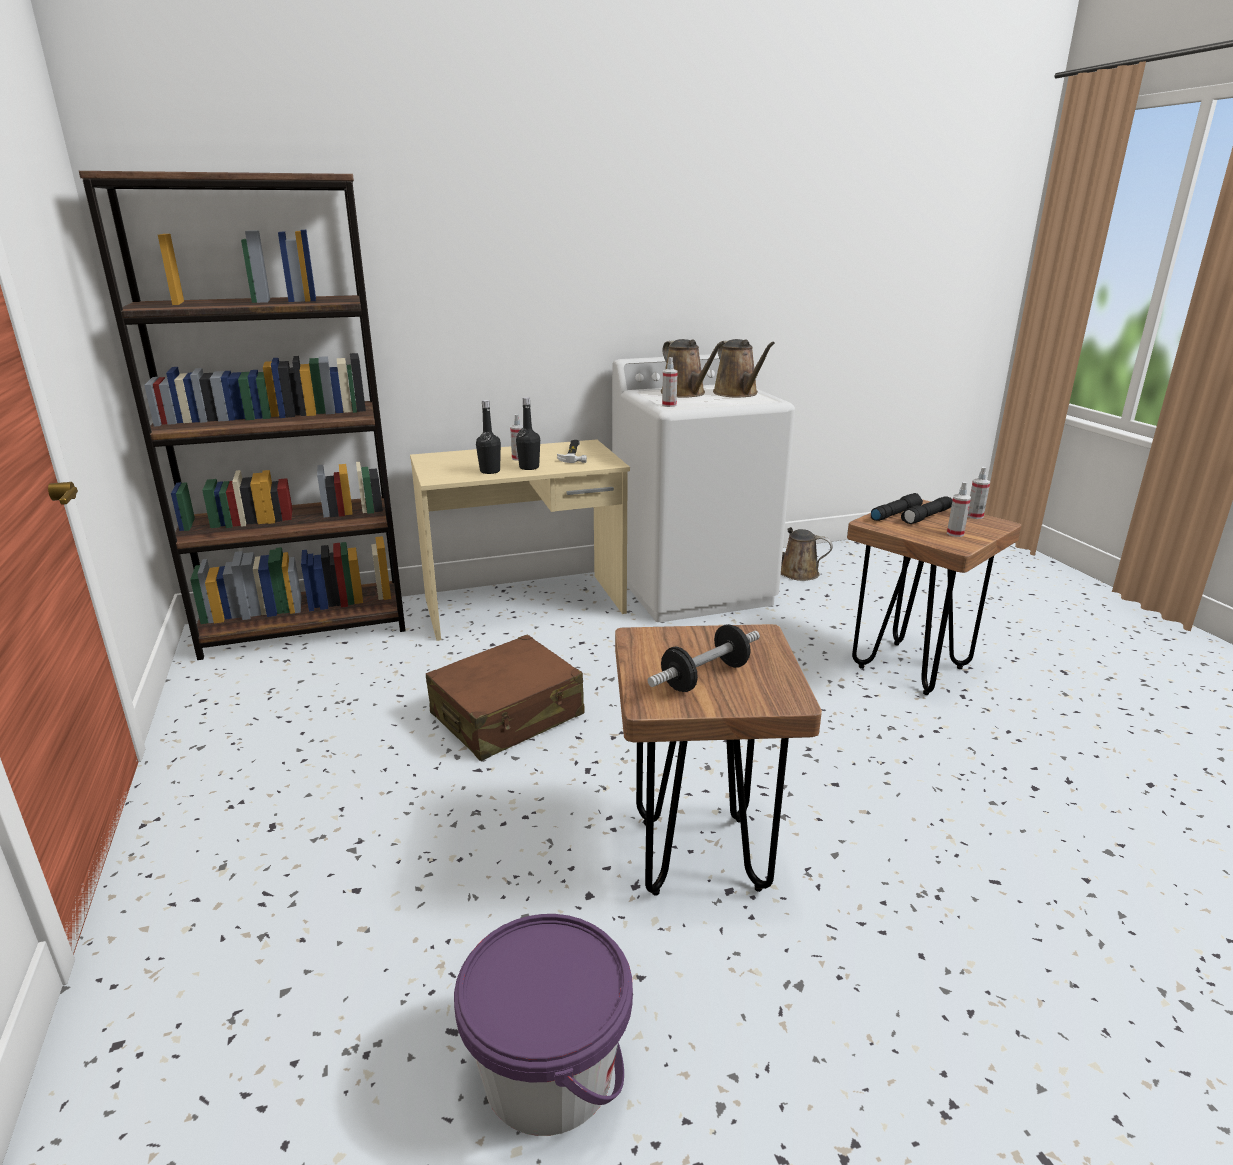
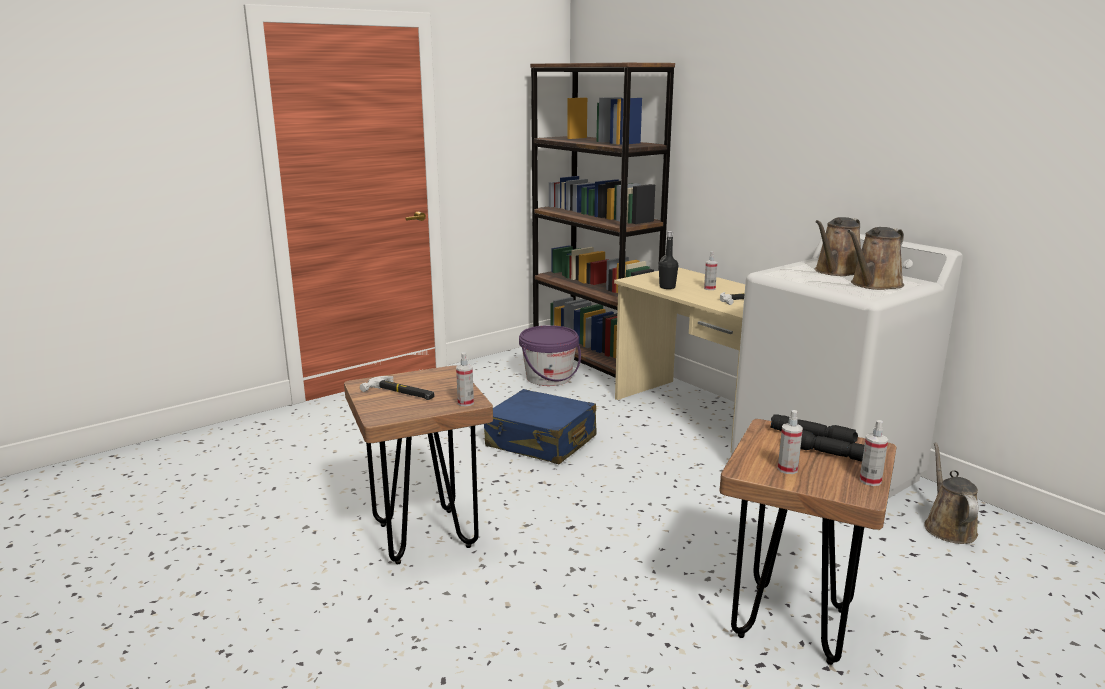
camera: 70 degrees right, 5 degrees down
(508, 715) = (541, 442): brown suitcase -> blue suitcase
(529, 467) = (691, 294): black bottle -> none
(548, 1072) = (251, 517): purple bucket -> purple bucket (549, 378)
(669, 405) = (778, 271): spray bottle -> spray bottle (465, 403)
(705, 677) = (400, 393): dumbbell -> hammer

